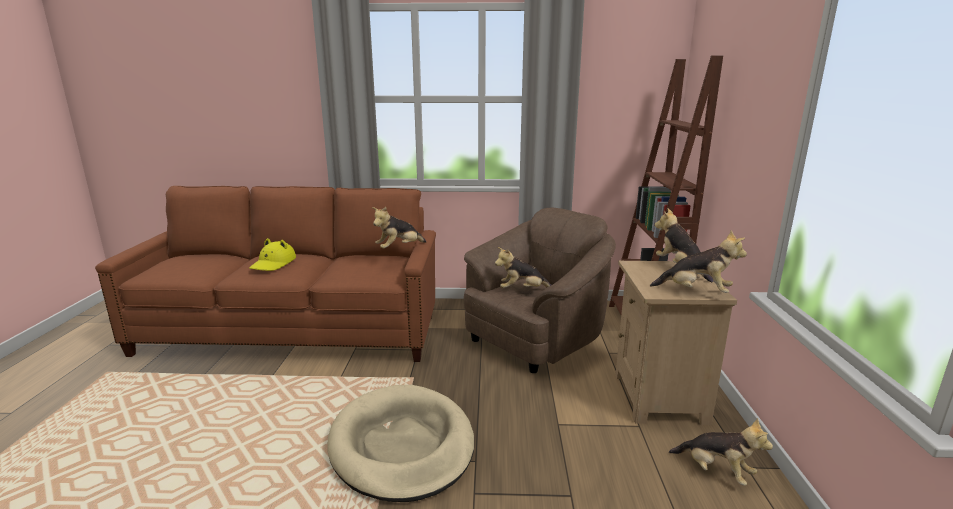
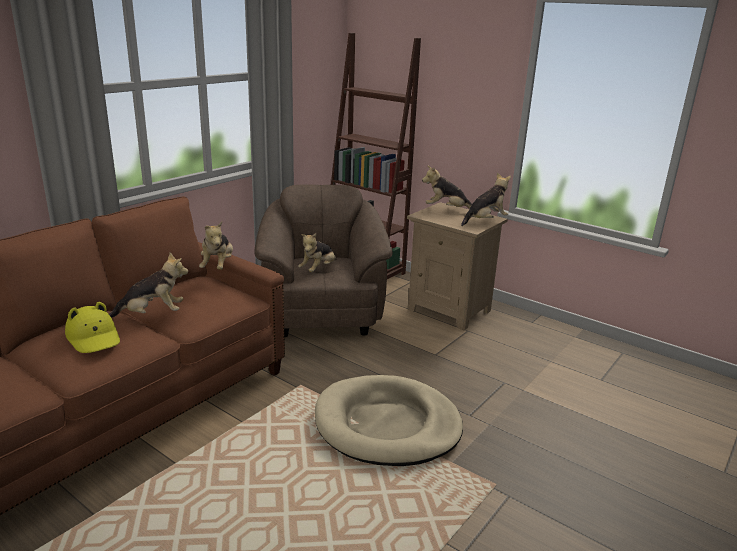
camera: 55 degrees left, 5 degrees up
(716, 471) = (527, 331): plush toy -> plush toy (152, 314)

